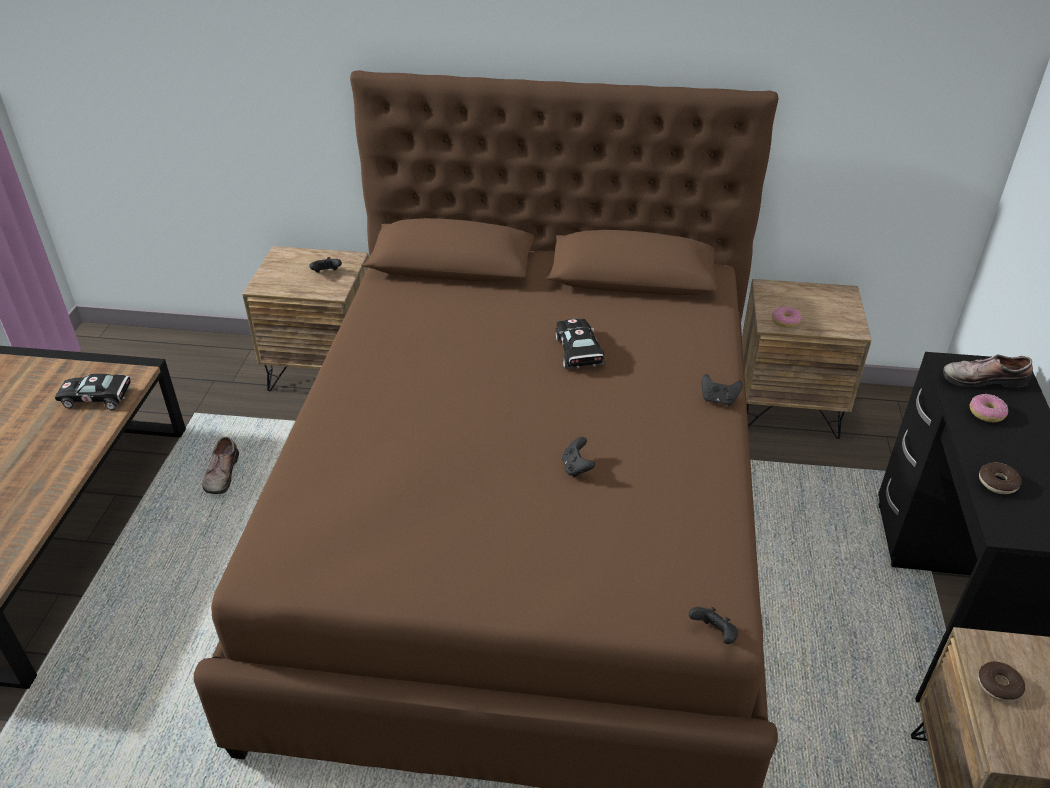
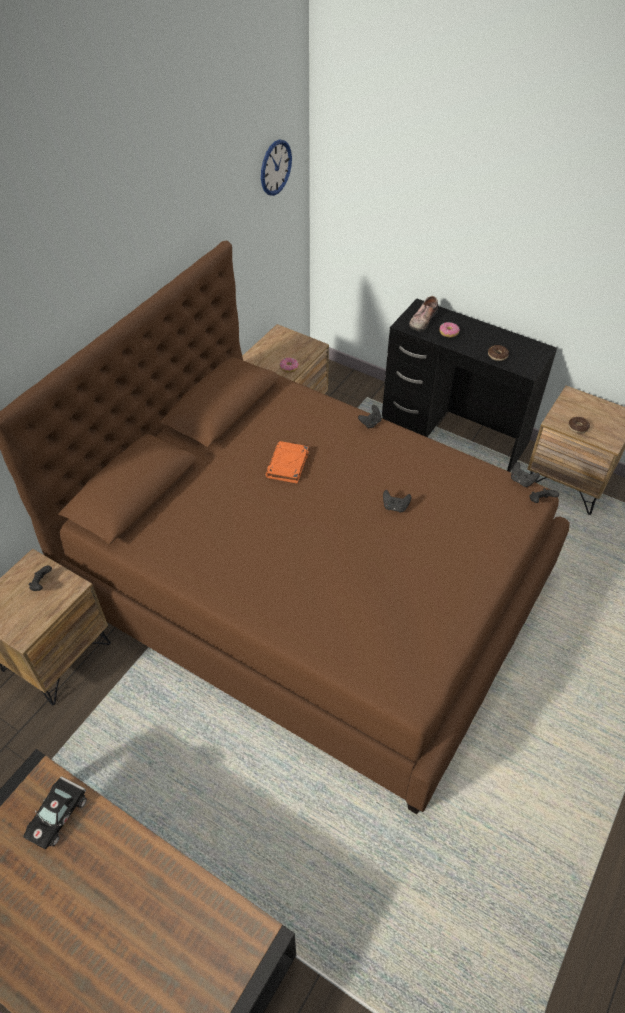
camera: 65 degrees left, 10 degrees up
(220, 473) = (135, 766): shoe -> none
(578, 353) = (287, 465): black toy car -> orange book
(741, 598) = (521, 481): none -> black game controller
(942, 57) = (275, 167): none -> wall clock

